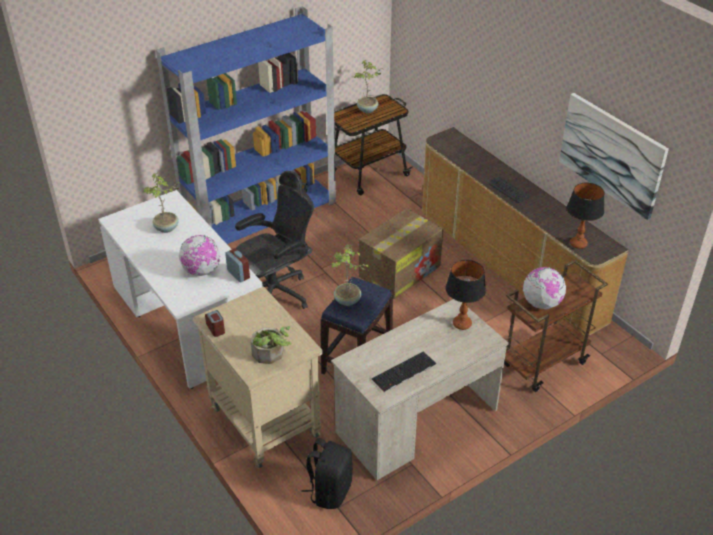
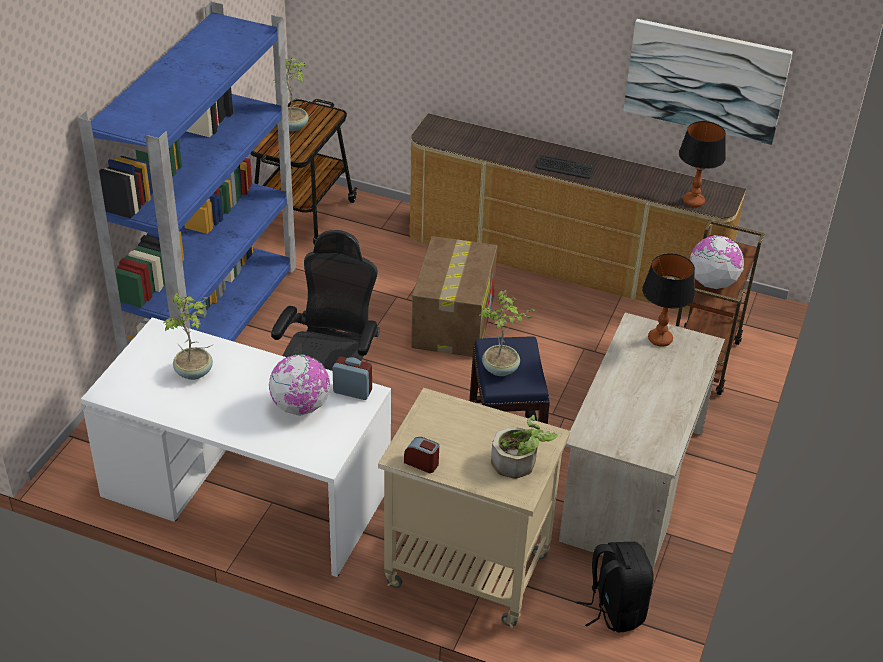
camera: 35 degrees left, 0 degrees up
(404, 372) = (655, 420): keyboard -> none

